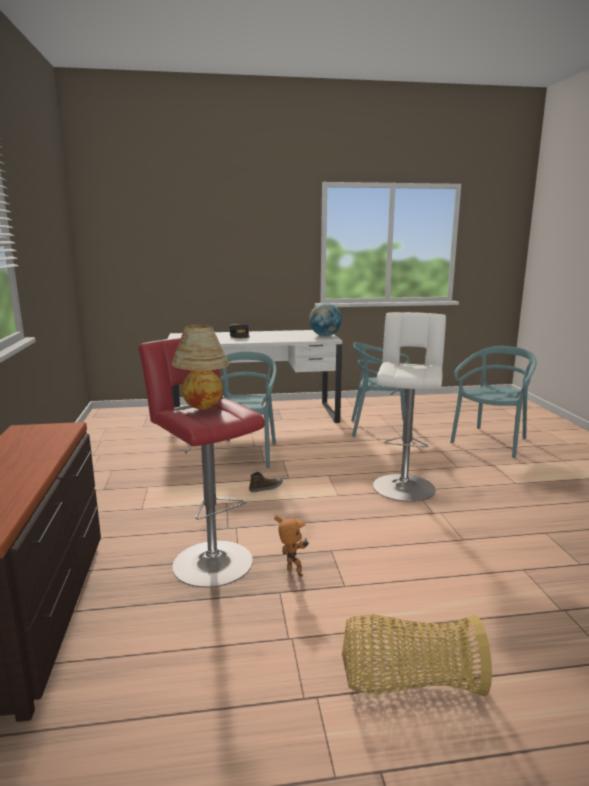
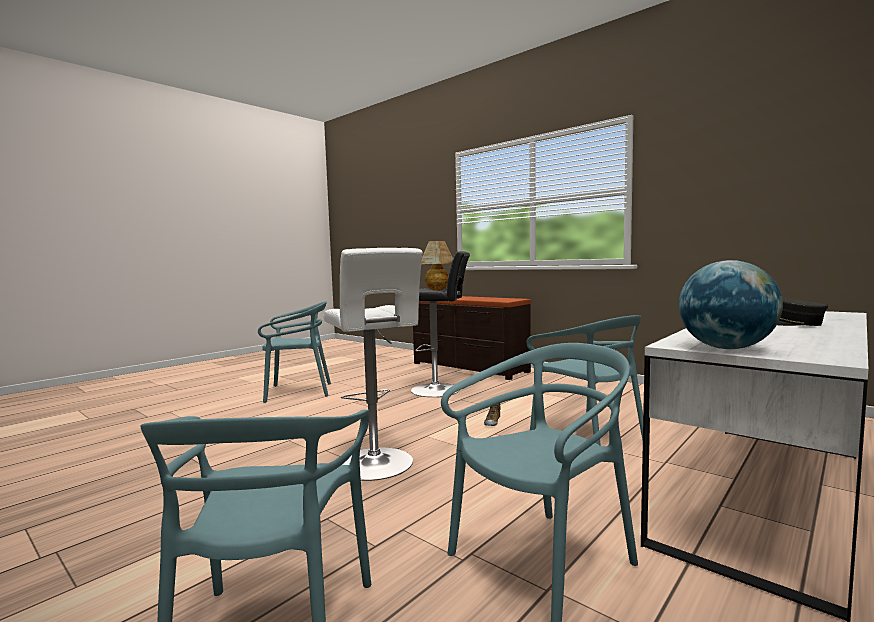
camera: 140 degrees right, 10 degrees down
(209, 560) = (439, 390): red stool -> black stool
(293, 574) = (387, 398): toy robot -> none
(408, 683) = (298, 392): basket -> turquoise chair

